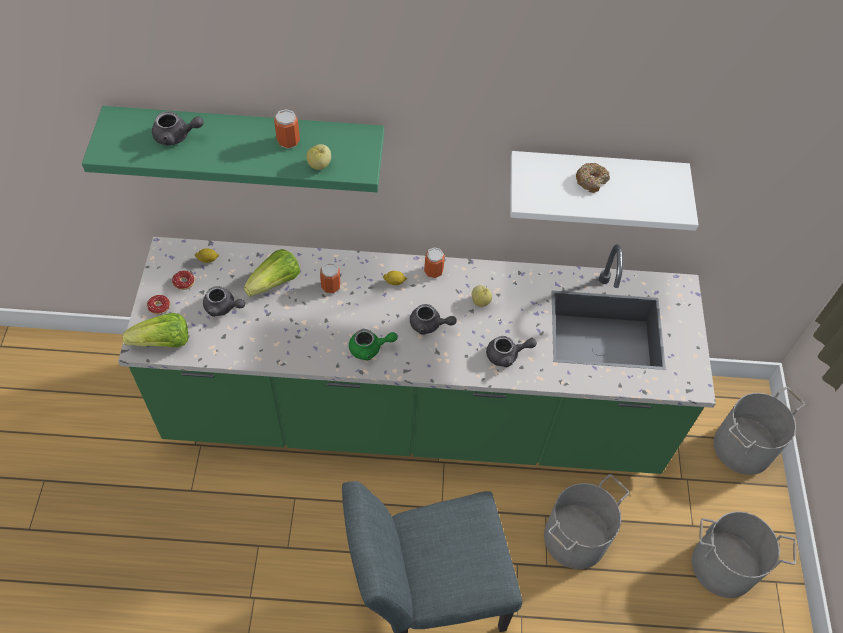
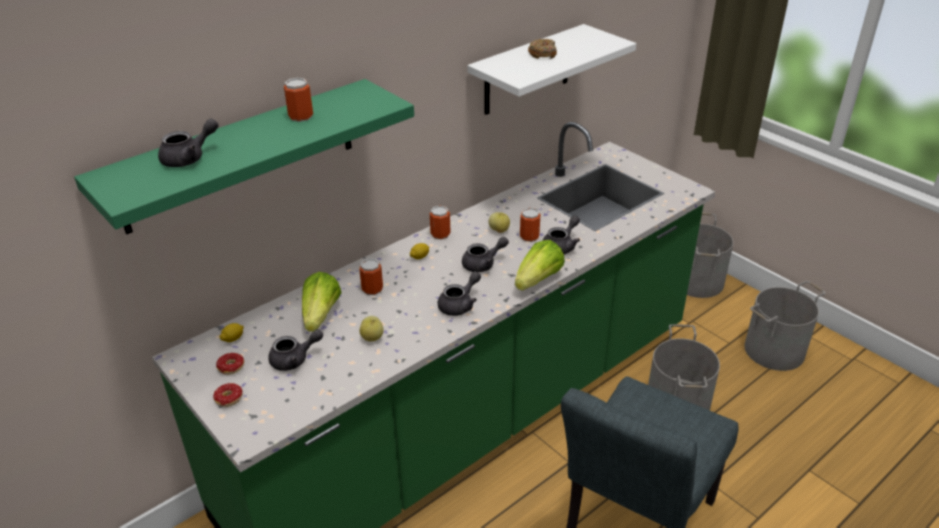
camera: 40 degrees left, 20 degrees down
(163, 342) = (268, 419): lettuce -> lettuce (538, 280)
(319, 165) = (350, 116): apple -> apple (372, 337)
(370, 348) = (460, 305): green teapot -> grey teapot
(495, 326) = (529, 237): none -> can

